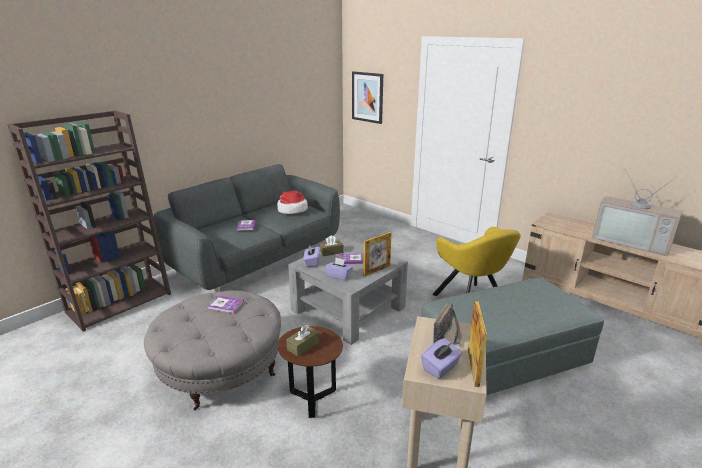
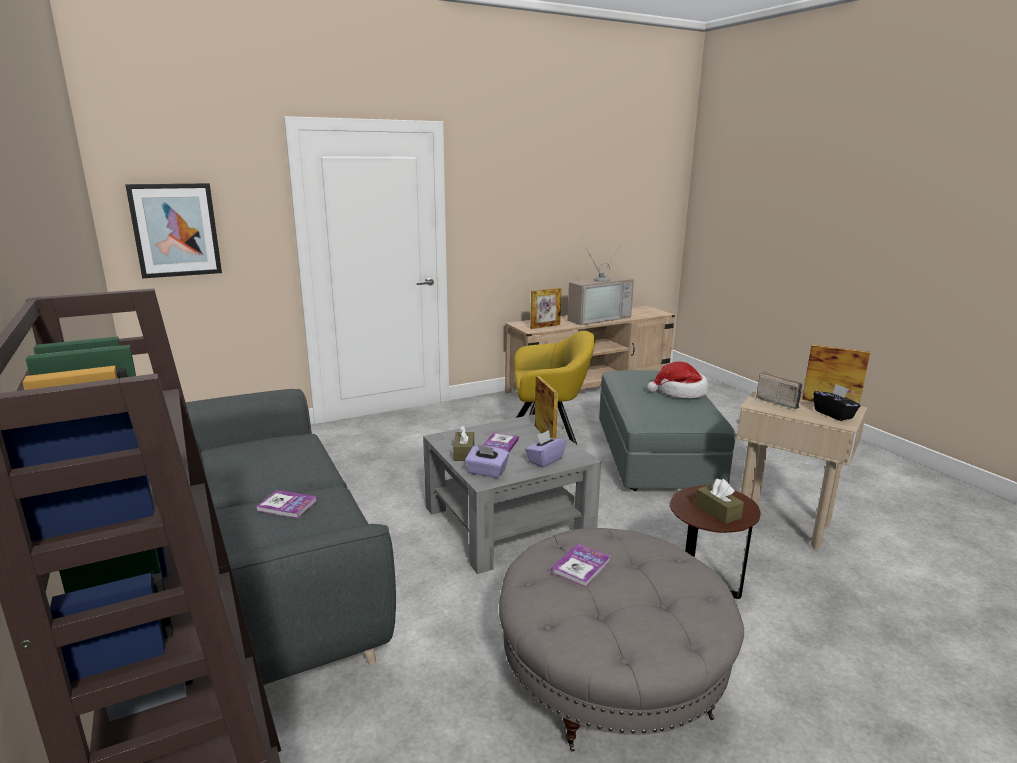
camera: 70 degrees left, 5 degrees down
(292, 210) = (269, 452): hat -> hat (680, 392)
(440, 368) = (834, 414): purple tissue box -> black tissue box
(562, 226) = (545, 326): none -> picture frame

